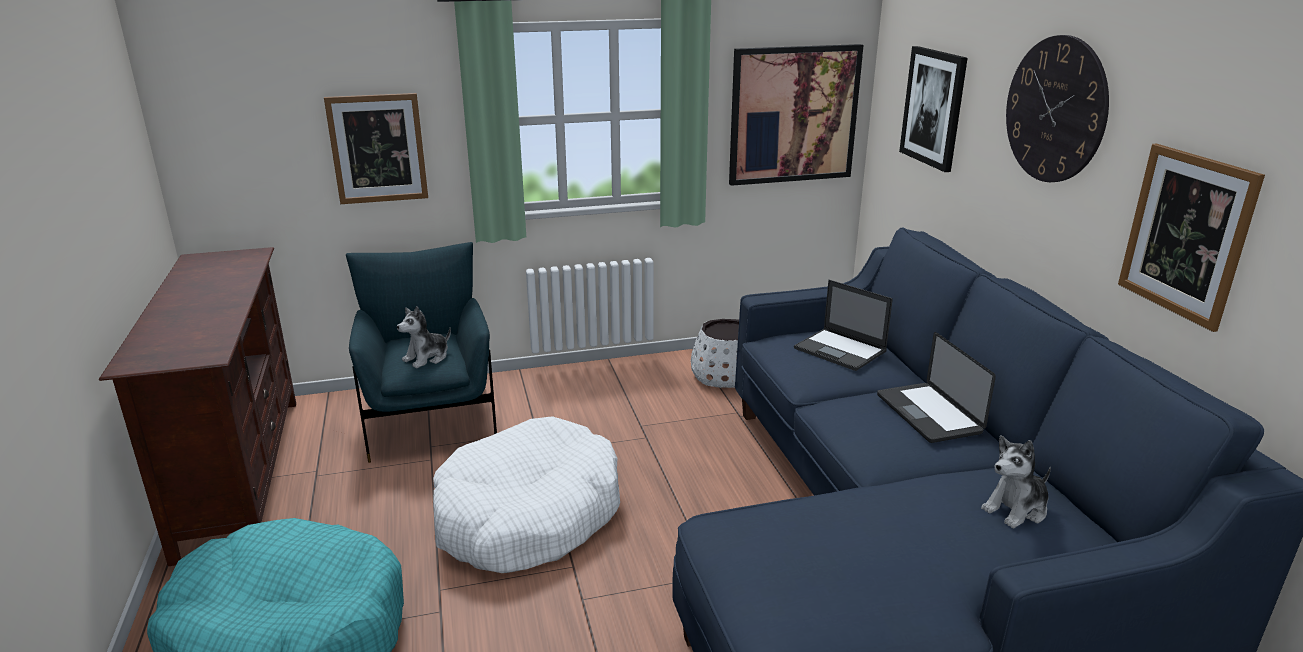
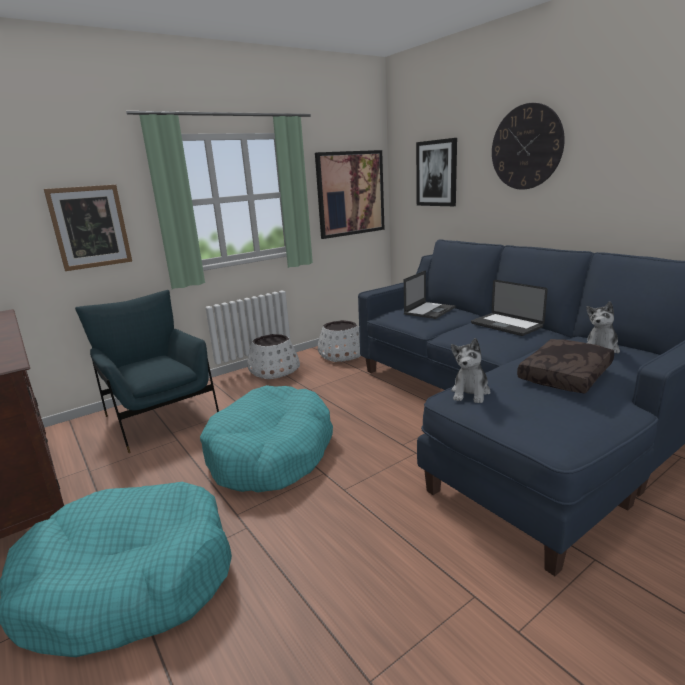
camera: 20 degrees left, 5 degrees down
(427, 358) = (159, 367): plush toy -> plush toy (470, 393)
(528, 515) = (271, 453): white dog bed -> turquoise dog bed
(612, 380) = (274, 371): none -> white planter
(841, 350) = (429, 310): laptop -> laptop turned 75 degrees counterclockwise
(904, 542) = (566, 376): none -> brown pillow
(1186, 234) = (631, 187): picture -> none

